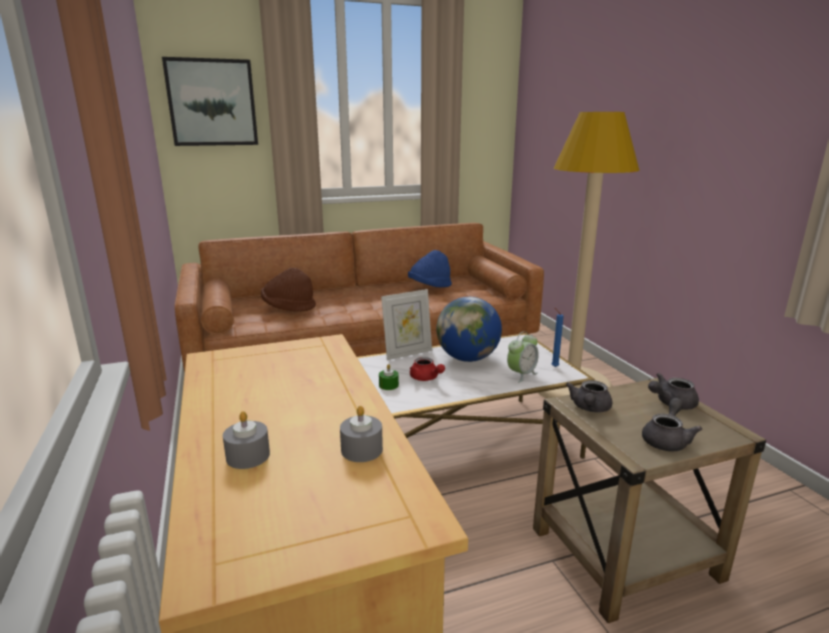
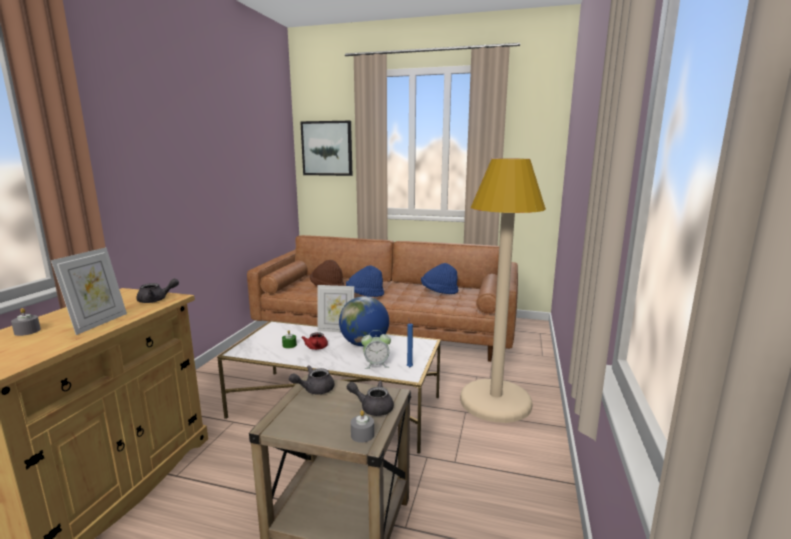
camera: 35 degrees right, 5 degrees down
(331, 405) = (98, 323): none -> picture frame
(357, 307) = (365, 295): none -> blue hat
(361, 450) = (55, 343): grey candle -> grey candle (362, 435)
(666, 439) = (313, 425): grey teapot -> grey teapot (156, 300)

